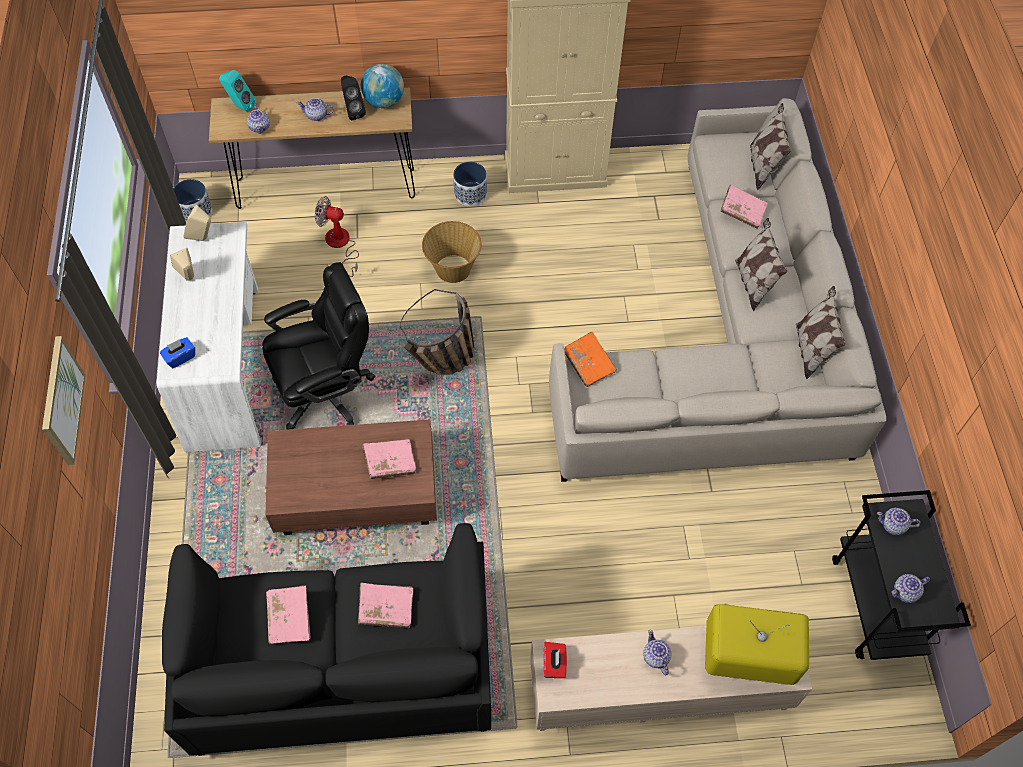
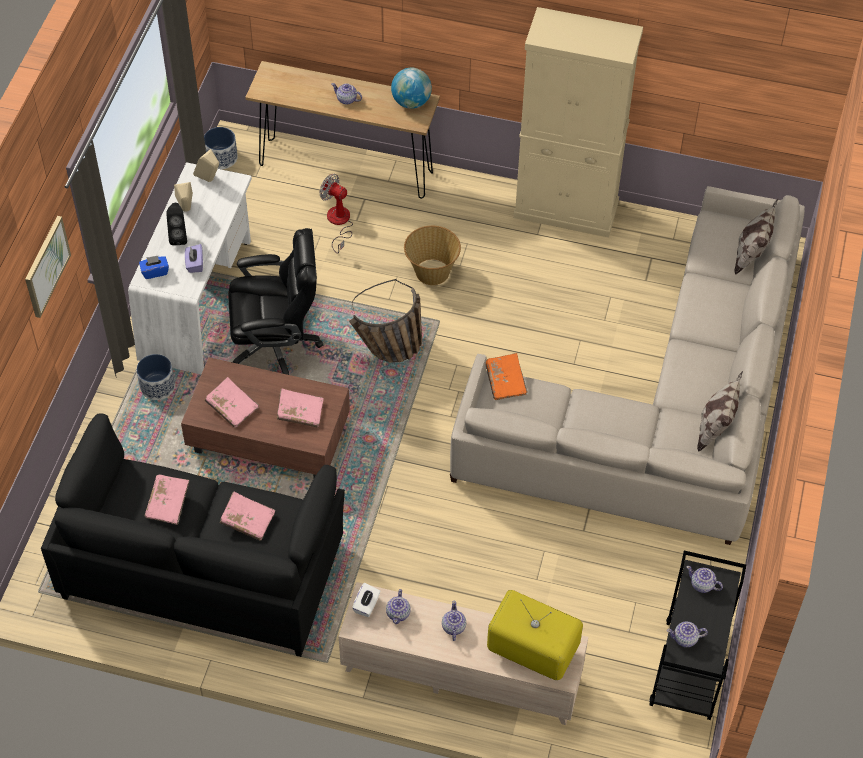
camera: 20 degrees right, 5 degrees down
(221, 336) = (194, 264): none -> purple tissue box
(240, 106) = (283, 74): turquoise speaker -> none
(260, 127) = (293, 96): teapot -> teapot (398, 613)
(353, 111) = (380, 104): black speaker -> black speaker (178, 236)
(470, 194) = (476, 209): planter -> planter (157, 386)
(554, 664) = (366, 605): red tissue box -> white tissue box
(742, 212) = (710, 290): pink book -> pink book (232, 407)
(753, 283) = (690, 356): pillow -> none

